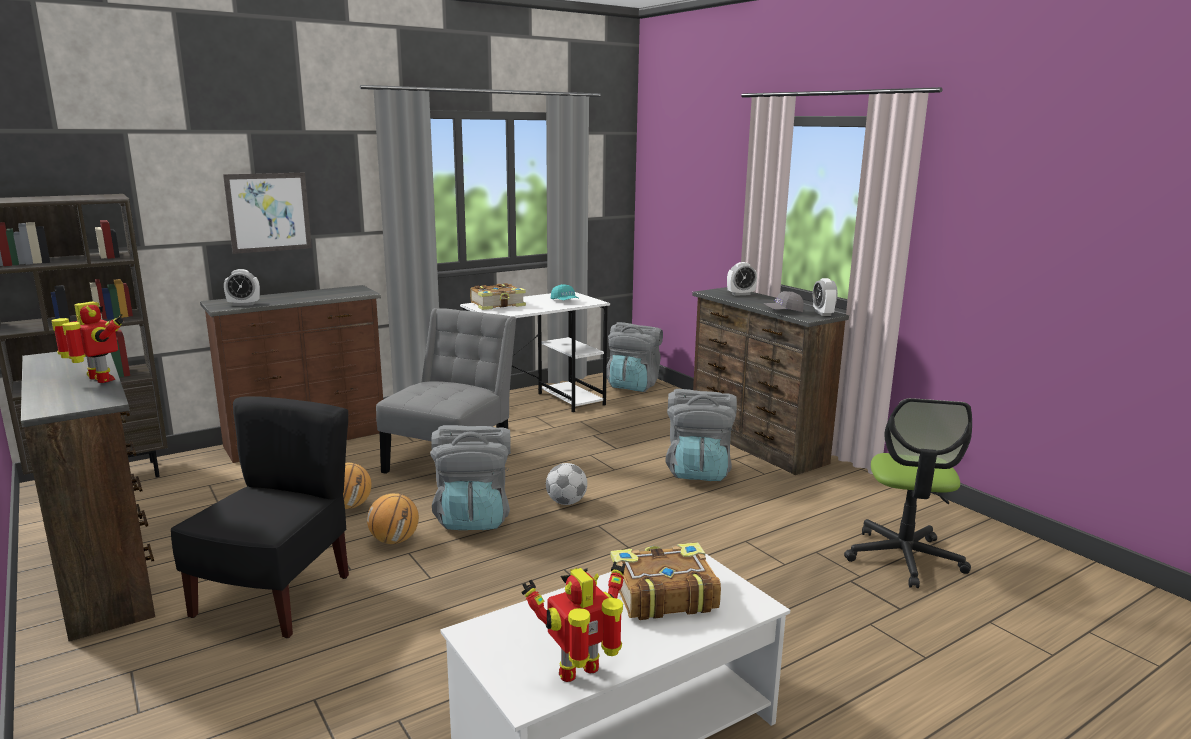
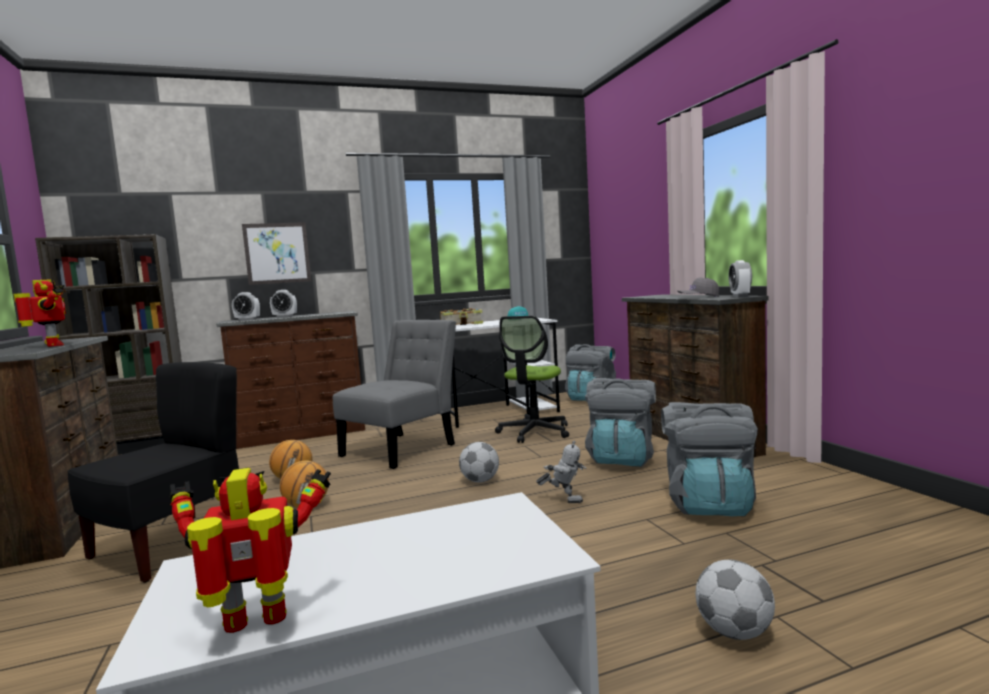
camera: 15 degrees right, 10 degrees down
(473, 517) = (388, 490): grey backpack -> grey backpack (709, 505)
(662, 523) = (564, 500): none -> toy robot
(662, 595) = (443, 539): book -> none
(741, 294) = (666, 295): alarm clock -> alarm clock (285, 317)
(843, 639) = (734, 632): none -> football
(904, 558) = (838, 544): office chair -> office chair (534, 432)

